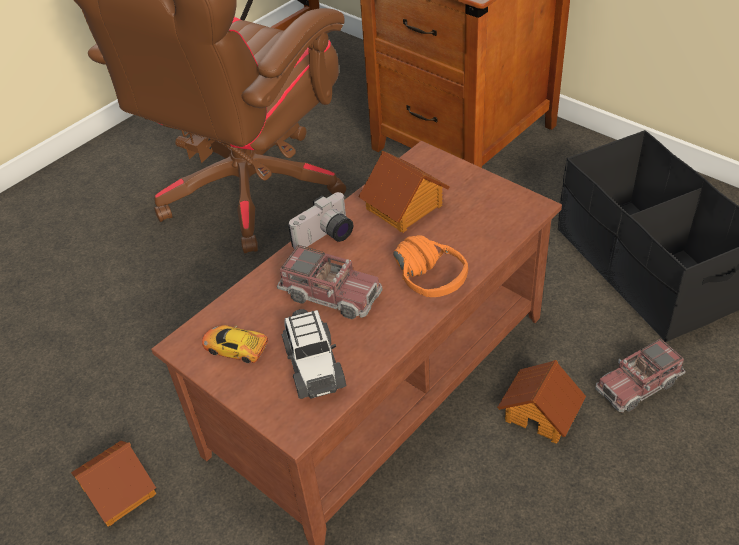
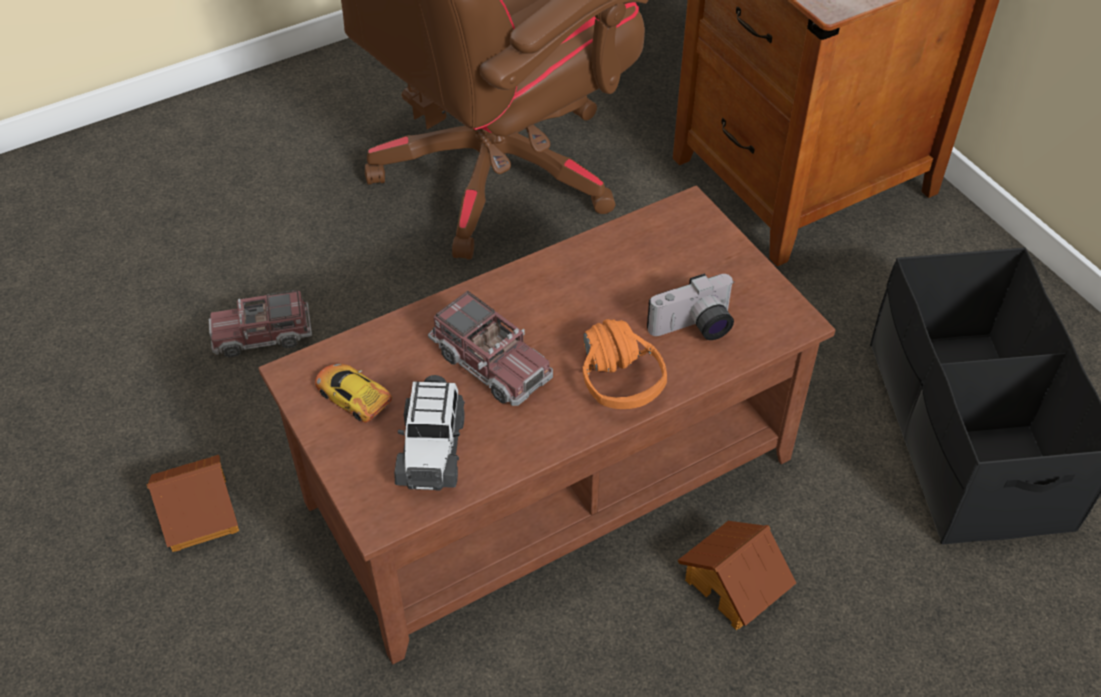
camera: 15 degrees right, 5 degrees up
(326, 237) = (518, 286): camera -> camera (694, 328)
(405, 207) = (632, 274): toy house -> none
(638, 385) = (877, 589): toy truck -> toy truck (262, 335)

